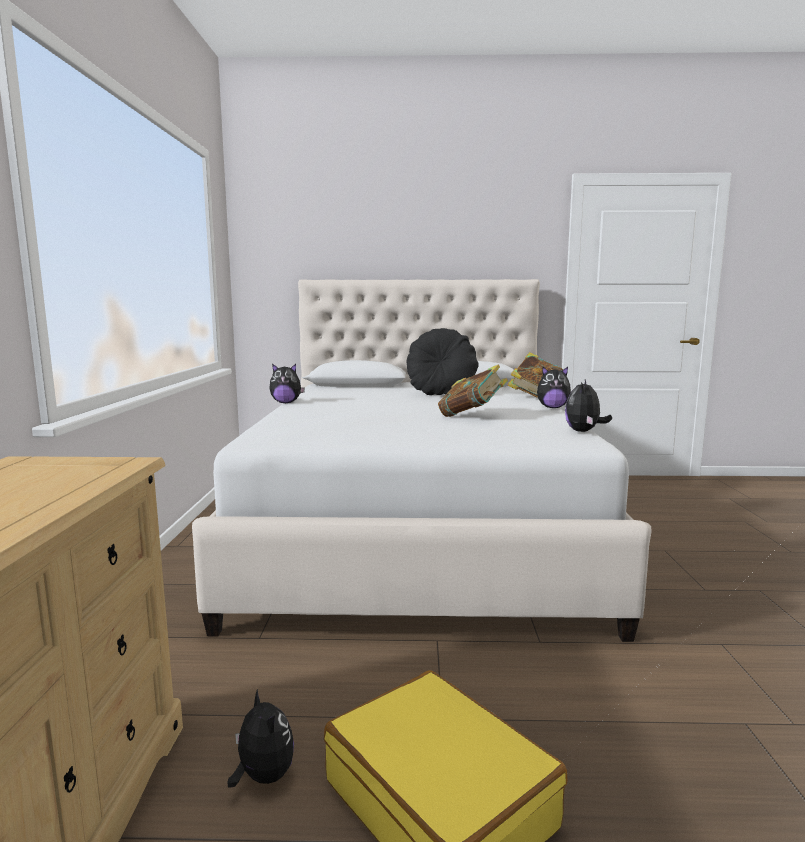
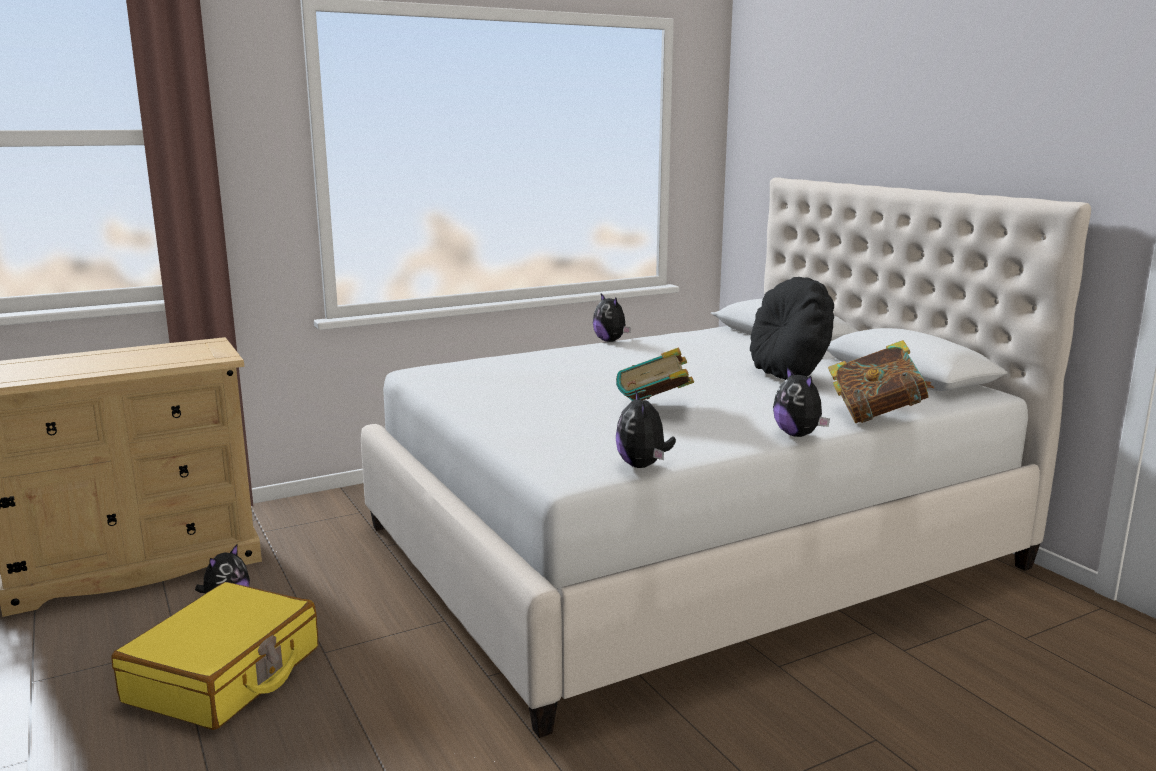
camera: 60 degrees right, 5 degrees up
(584, 431) = (643, 465): plush toy -> plush toy turned 90 degrees counterclockwise

